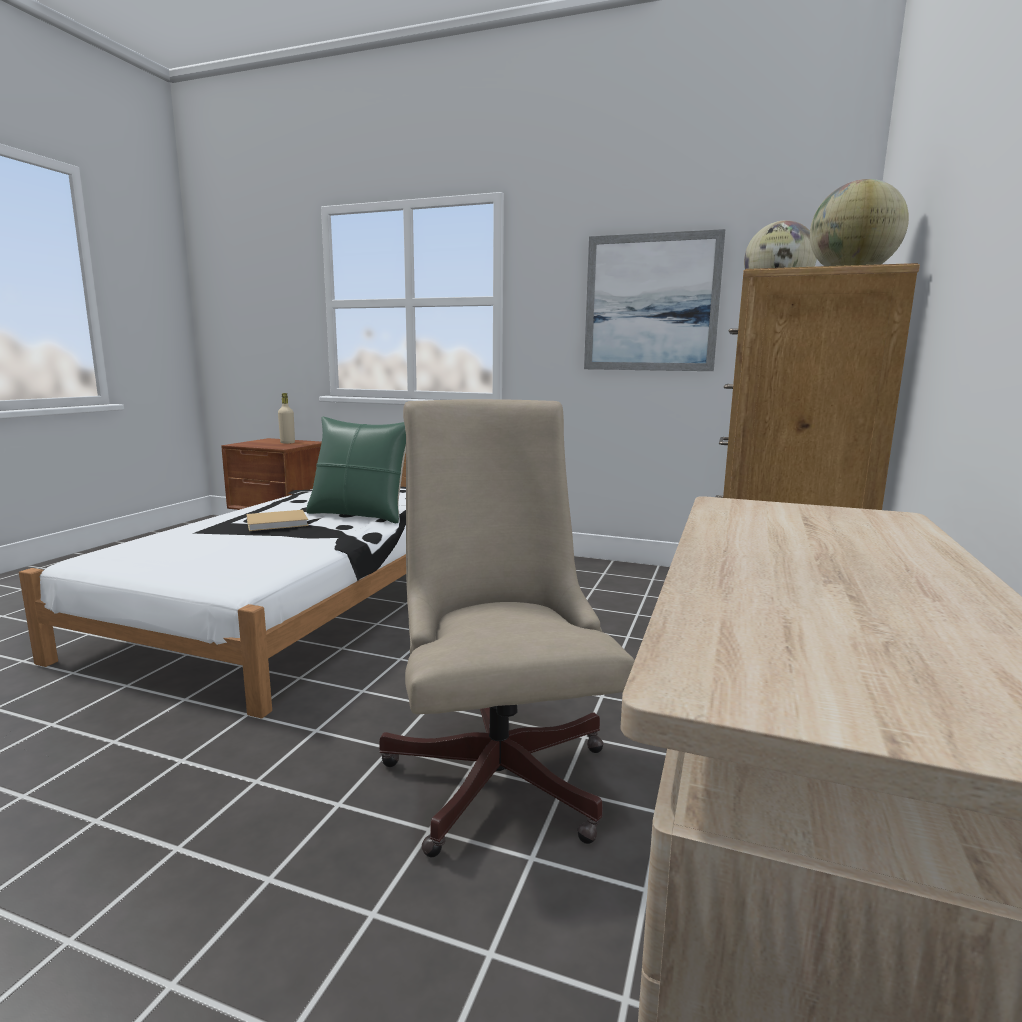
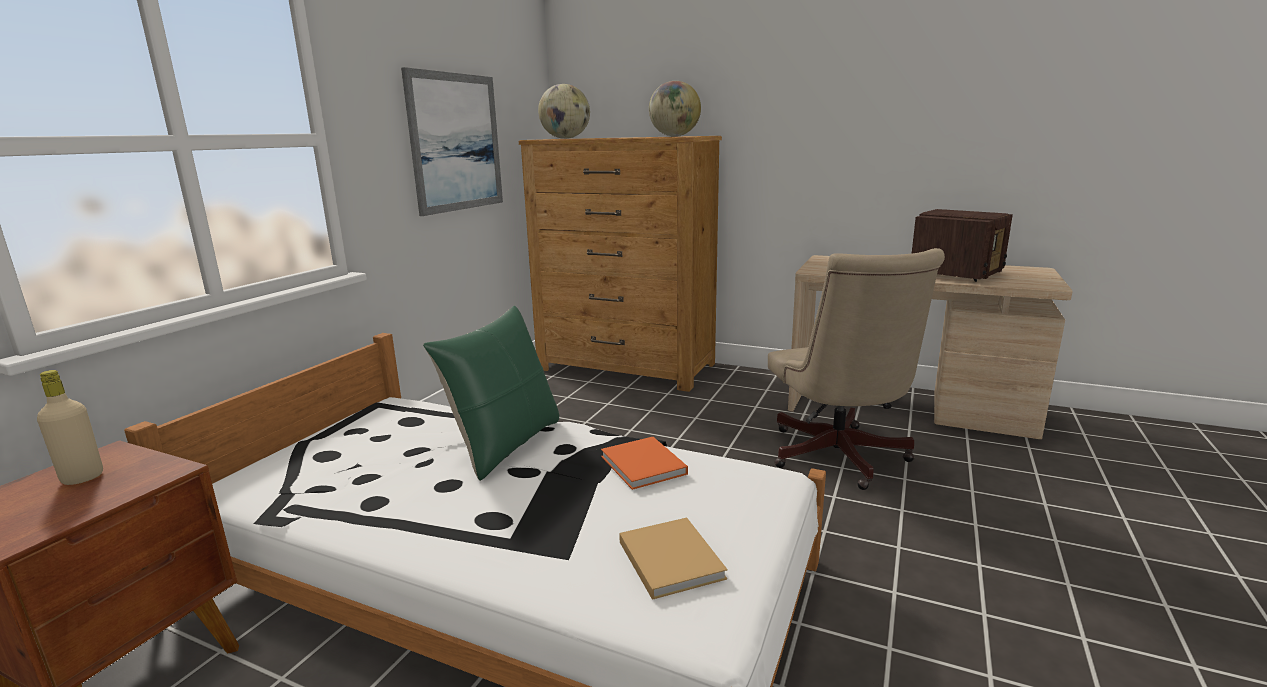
camera: 85 degrees left, 5 degrees up
(279, 523) = (538, 491): beige book -> beige book (669, 558)
(294, 543) = (644, 466): none -> orange book
(498, 768) = (839, 459): beige office chair -> beige office chair turned 90 degrees counterclockwise
(805, 592) = (957, 274): none -> radio

